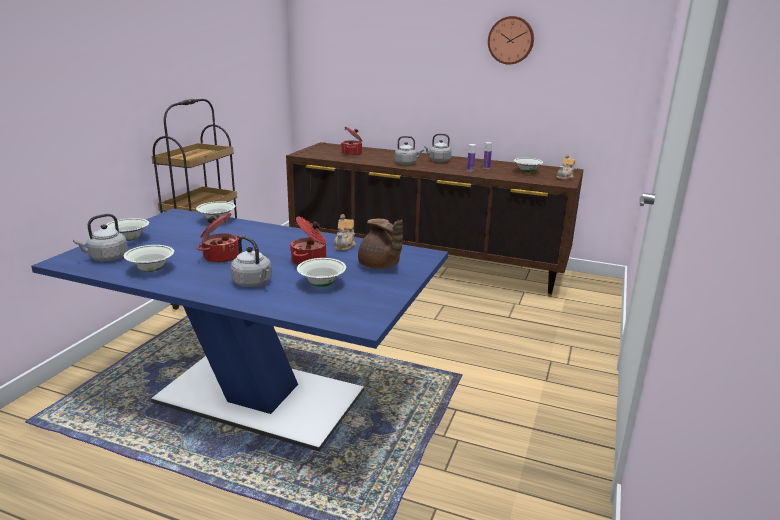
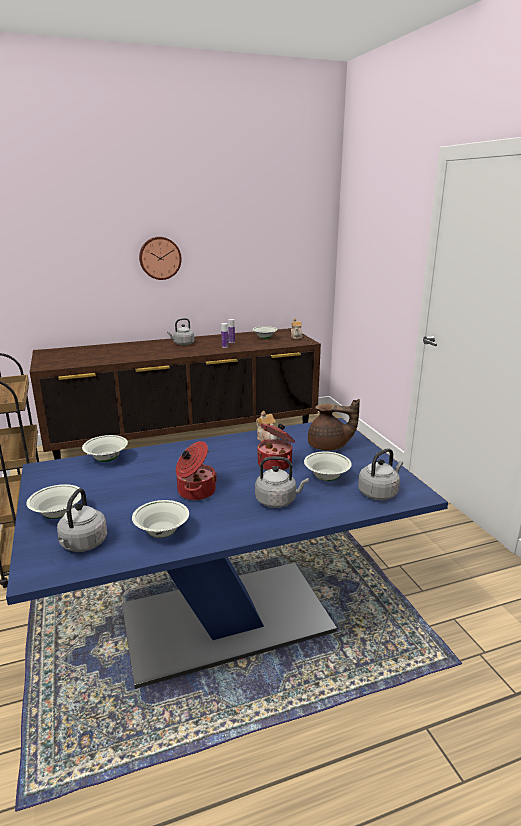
camera: 40 degrees left, 0 degrees up
(352, 153) = (94, 354): cooking pot -> none
(407, 163) = (163, 352): grey kettle -> grey kettle (379, 493)
(511, 40) = (222, 226): wall clock -> wall clock (160, 258)

